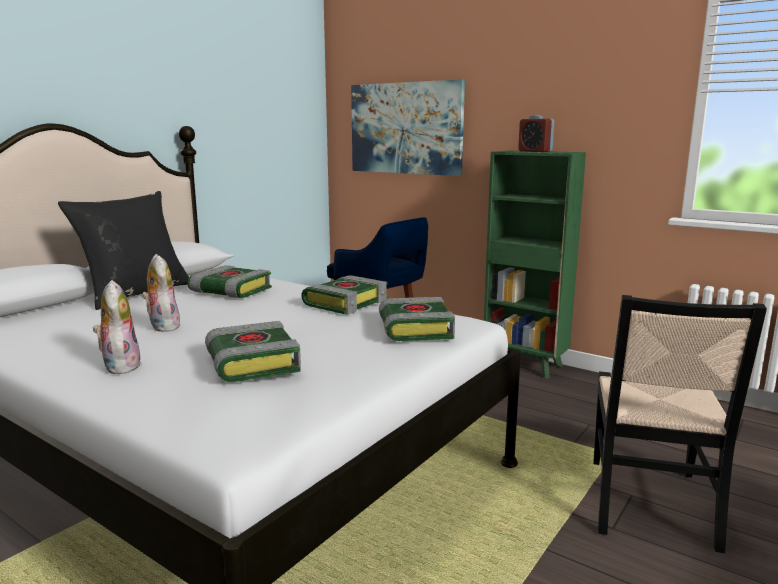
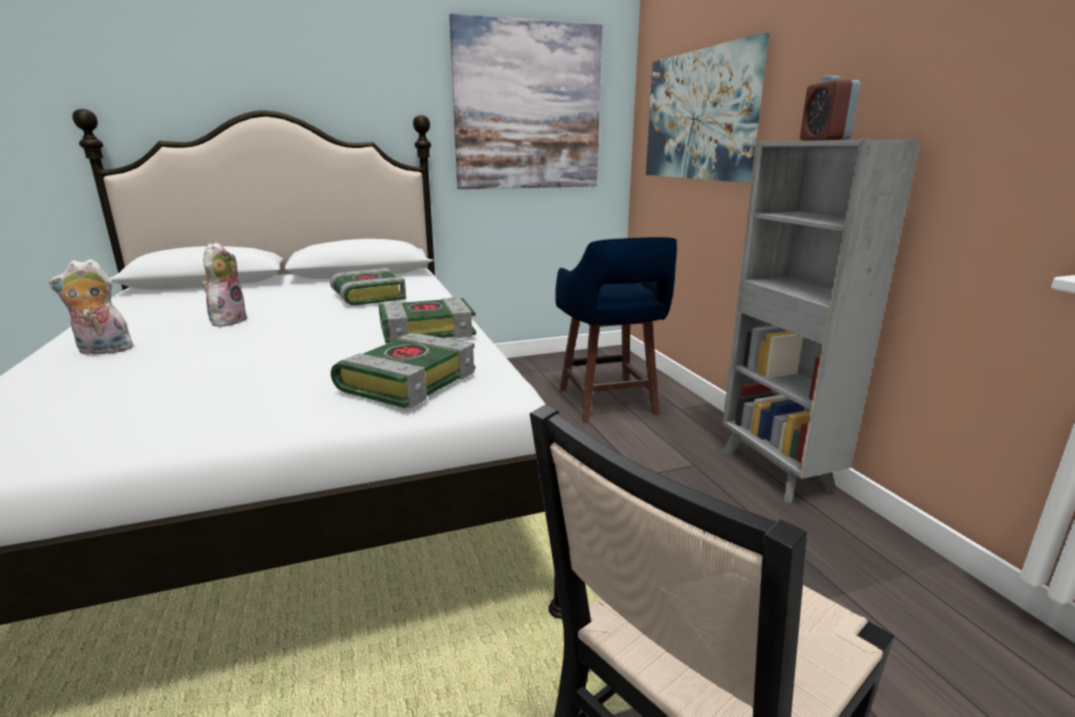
camera: 35 degrees right, 5 degrees up
(120, 366) = (103, 351): plush toy -> plush toy turned 120 degrees counterclockwise
(135, 293) = (302, 286): black pillow -> none
(250, 363) = (161, 377): book -> none
(259, 118) = (528, 107): none -> picture
(525, 365) = (777, 472): green bookcase -> grey bookcase

